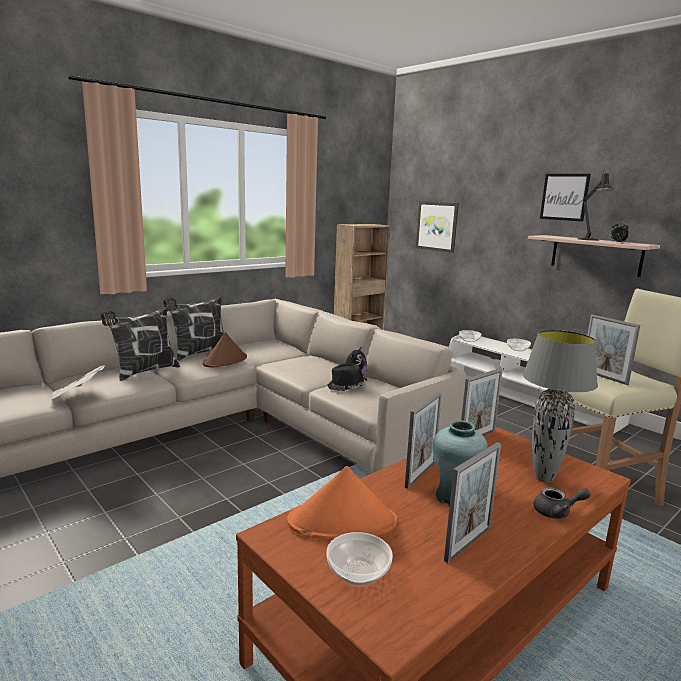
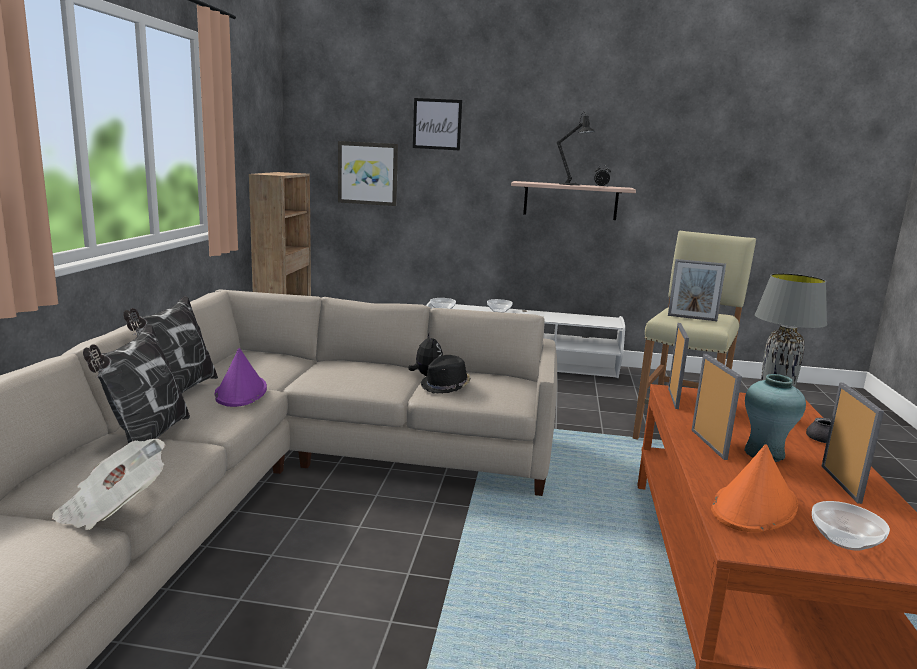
camera: 40 degrees left, 0 degrees up
(225, 361) = (241, 392): brown hat -> purple hat
(564, 197) = (532, 139): picture -> picture (437, 124)

